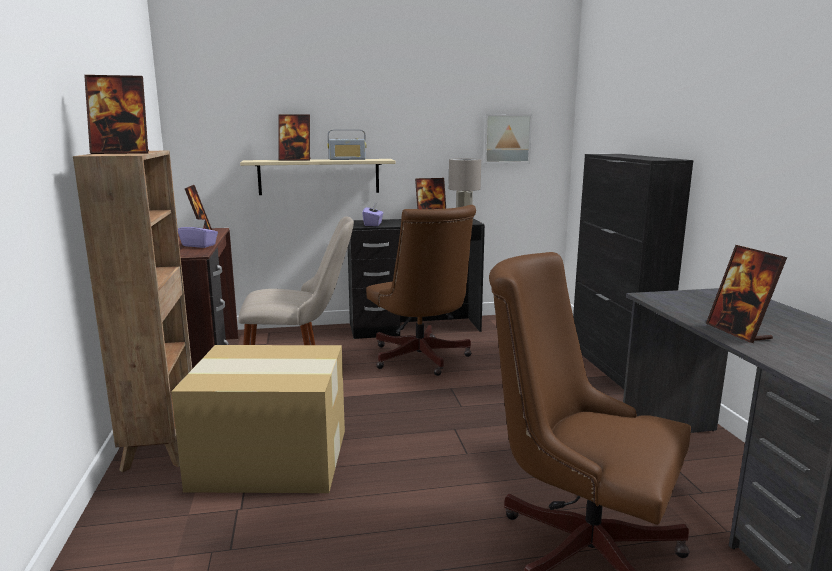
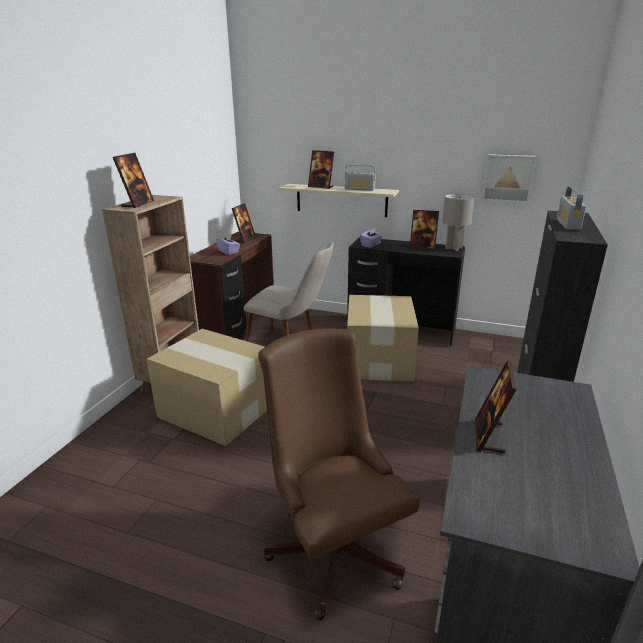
camera: 30 degrees right, 10 degrees up
(121, 153) = (137, 204): picture frame -> picture frame turned 90 degrees counterclockwise
(421, 359) = (378, 361): brown office chair -> cardboard box
(629, 156) = (568, 224): none -> radio

